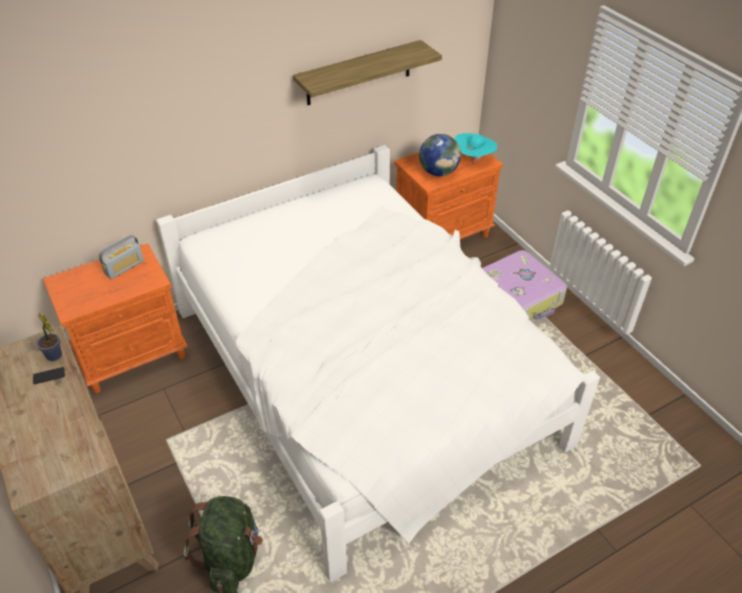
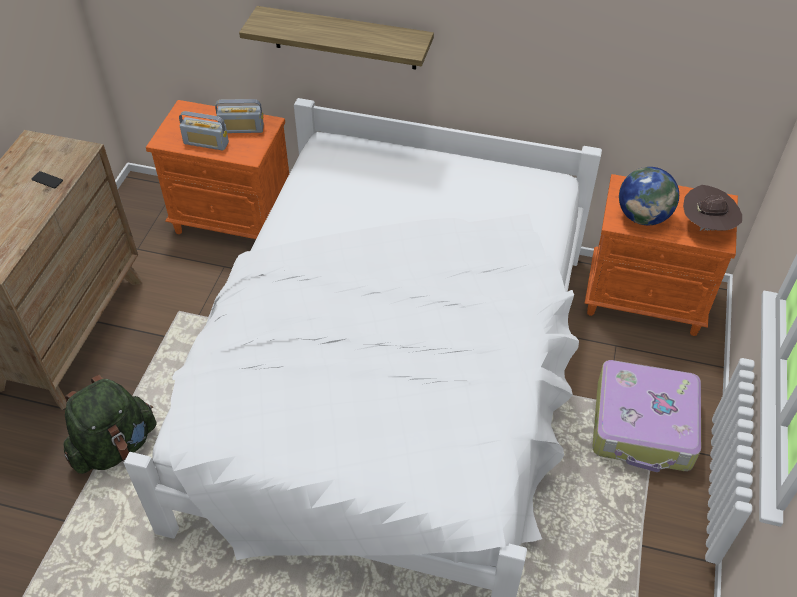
camera: 45 degrees right, 5 degrees up
(55, 357) = (68, 168): potted plant -> none
(109, 292) = (206, 143): none -> radio
(359, 73) = (584, 43): shelf -> shelf (344, 38)
(474, 158) = (706, 226): turquoise hat -> brown hat

